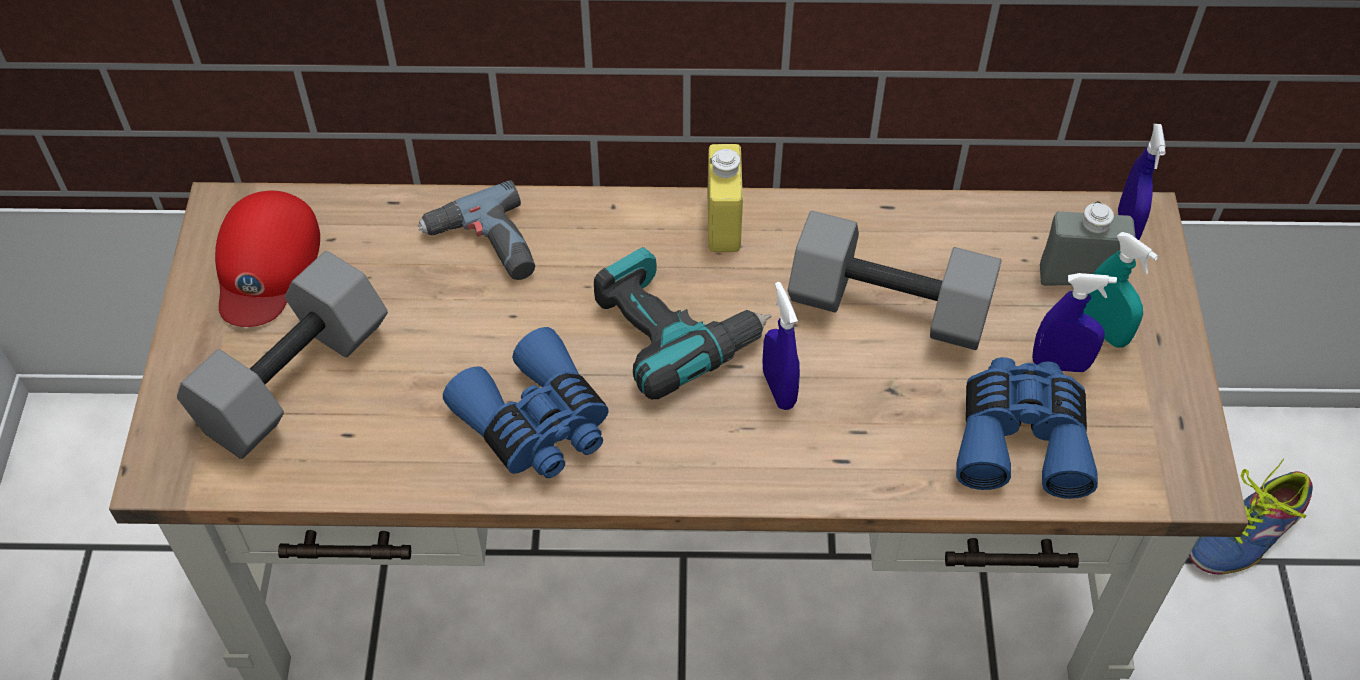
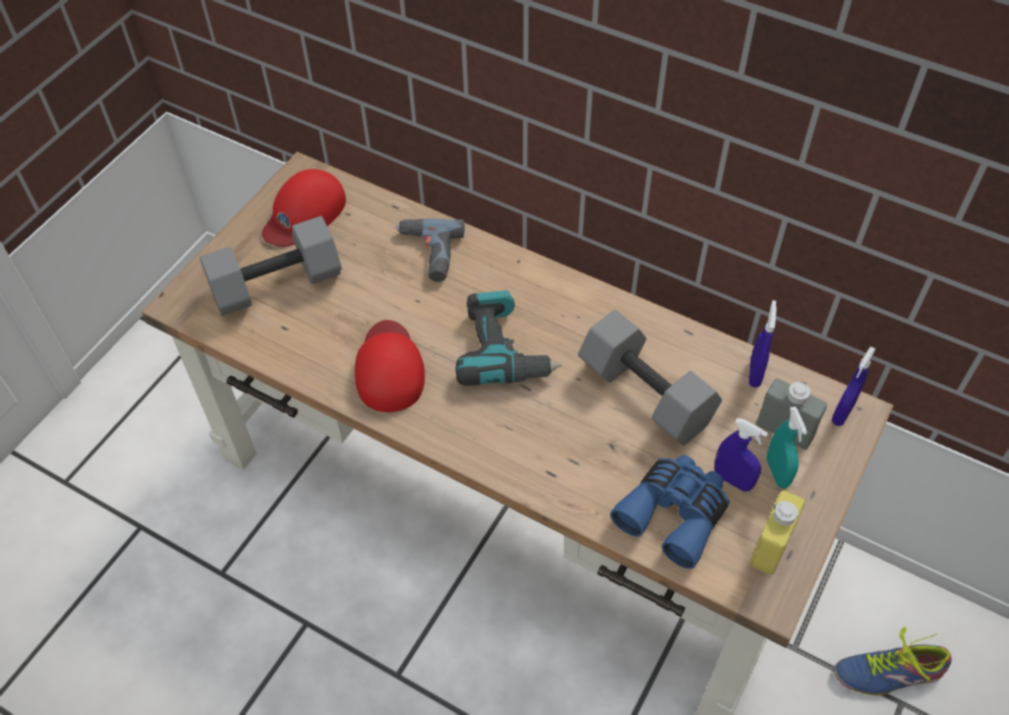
camera: 30 degrees right, 0 degrees up
(536, 423) = (389, 368): blue binoculars -> red cap
(723, 223) = (577, 299): yellow bottle -> yellow bottle (771, 547)
(778, 389) = (542, 413): blue spray bottle -> blue spray bottle (755, 373)

